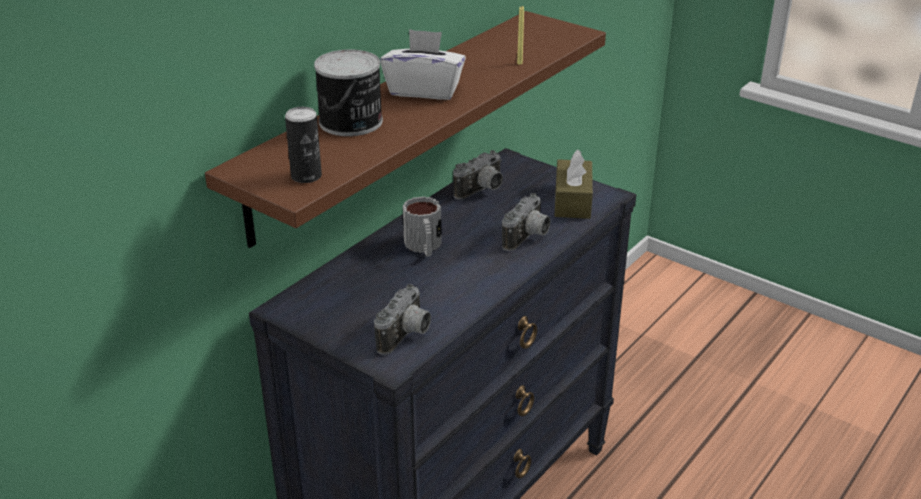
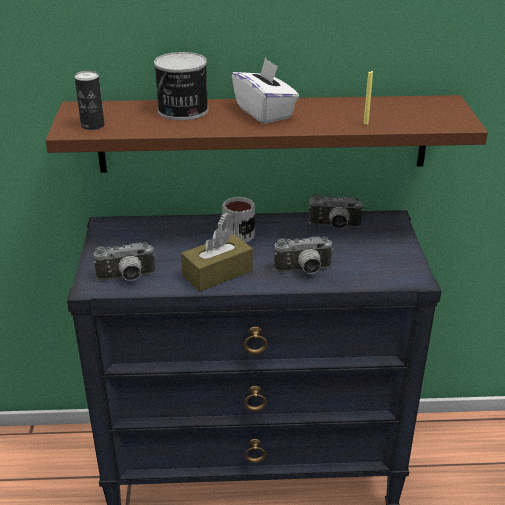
camera: 50 degrees right, 0 degrees up
(572, 201) = (382, 267): brown tissue box -> brown tissue box (217, 273)

